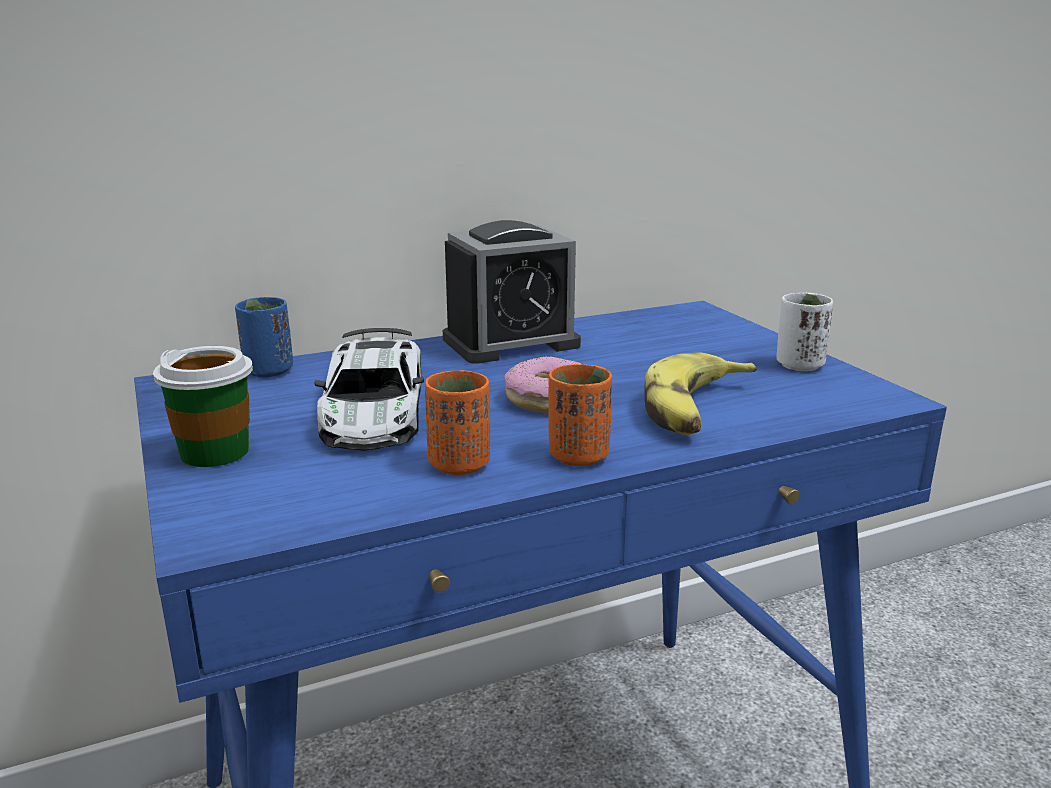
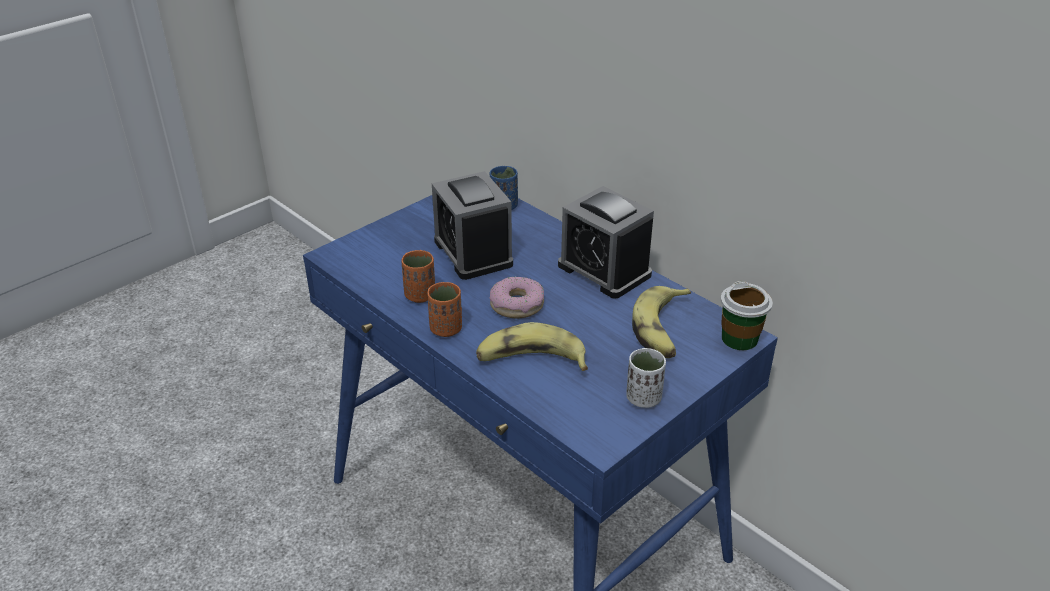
camera: 70 degrees right, 15 degrees up
(215, 452) = (402, 228): cup -> cup (739, 339)
(374, 408) = (473, 253): toy car -> alarm clock
(664, 337) = (662, 330): none -> banana

